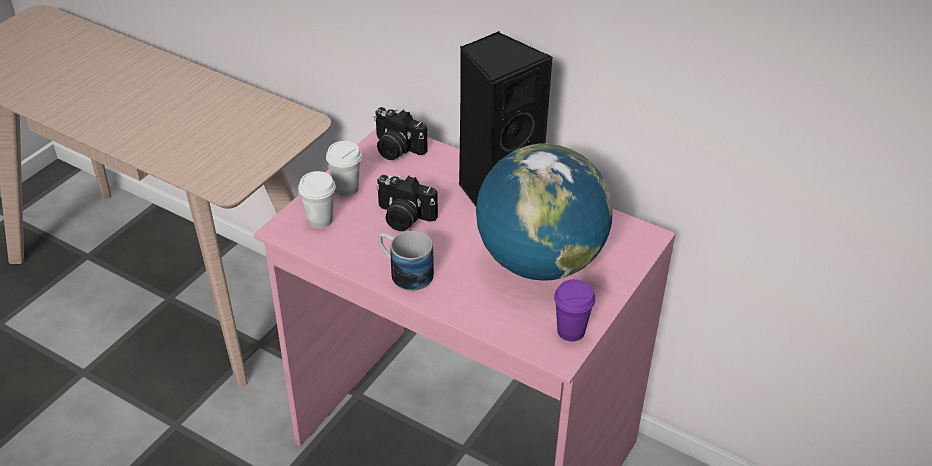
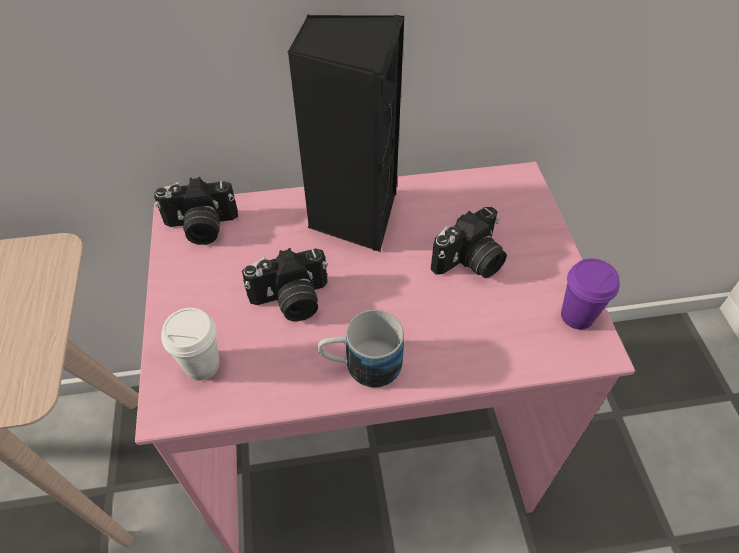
camera: 40 degrees left, 10 degrees up
(346, 189) = (193, 306): white cup -> none
(540, 262) = (470, 262): globe -> camera

